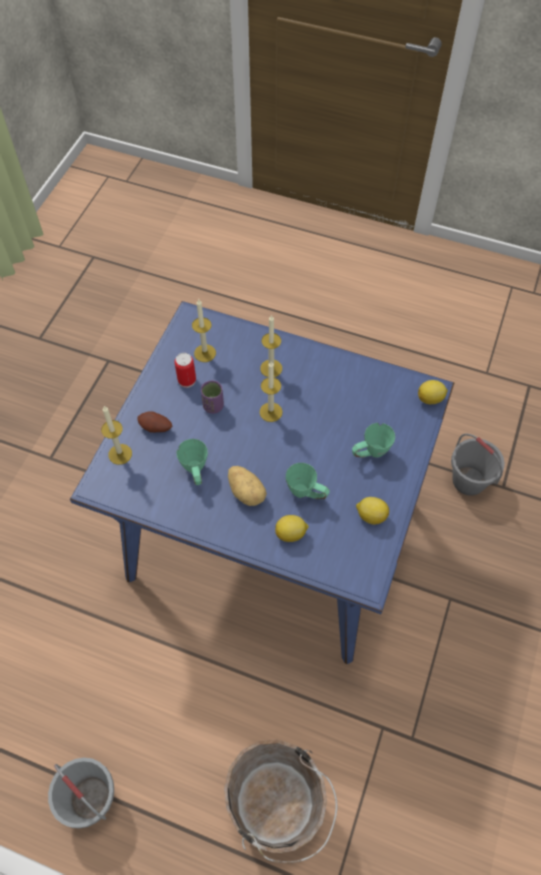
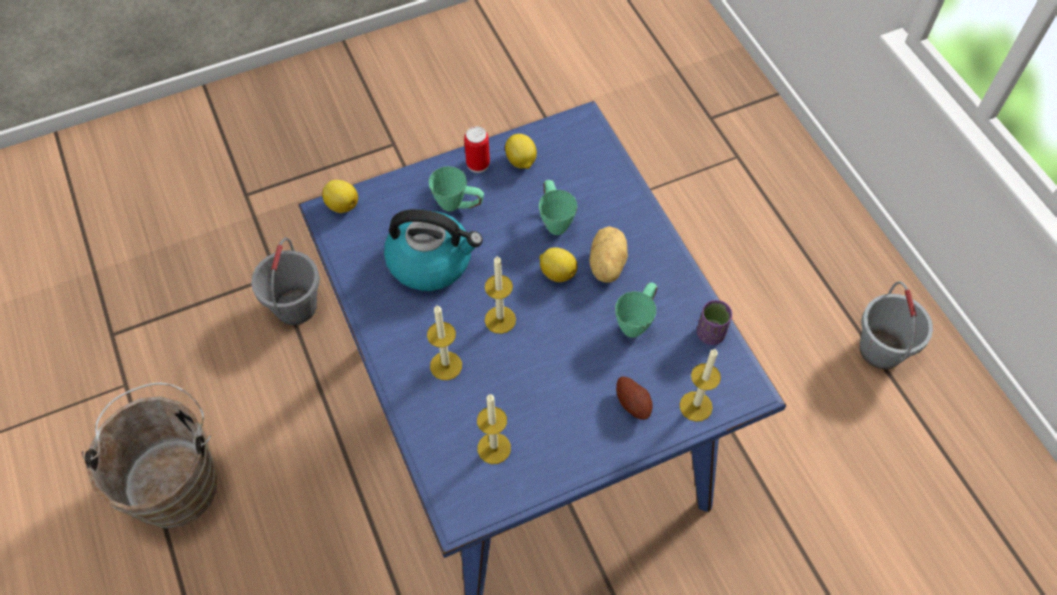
camera: 135 degrees left, 0 degrees up
(187, 380) = (547, 431): can -> can (478, 164)
(213, 406) = (550, 376): purple cup -> purple cup (710, 333)
(279, 809) = (731, 225): brown bucket -> brown bucket (176, 480)
(291, 534) = (604, 201): lemon -> lemon (557, 272)
(344, 411) = (431, 261): none -> kettle

